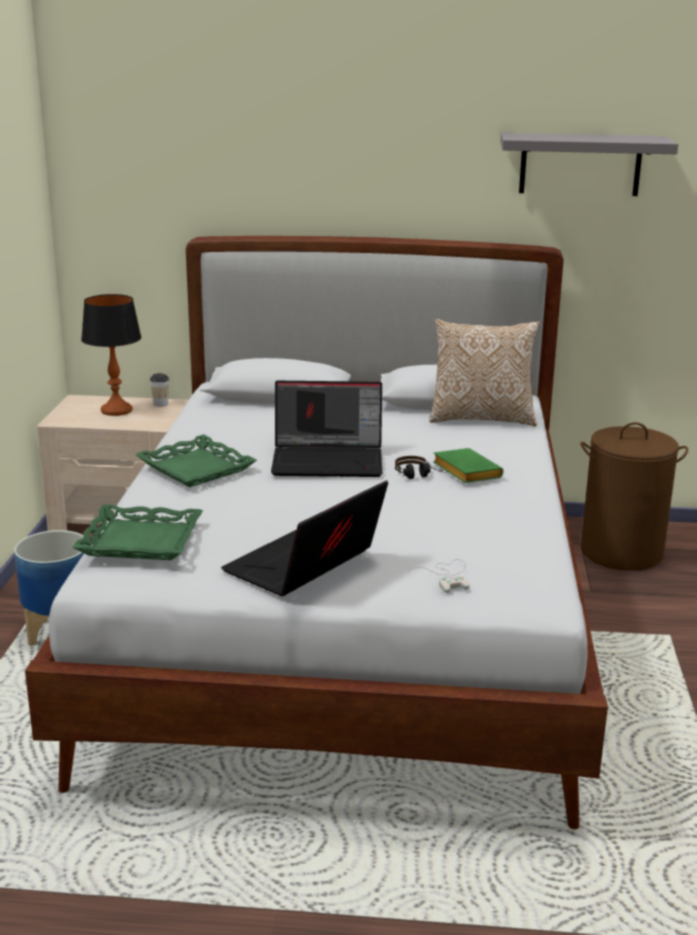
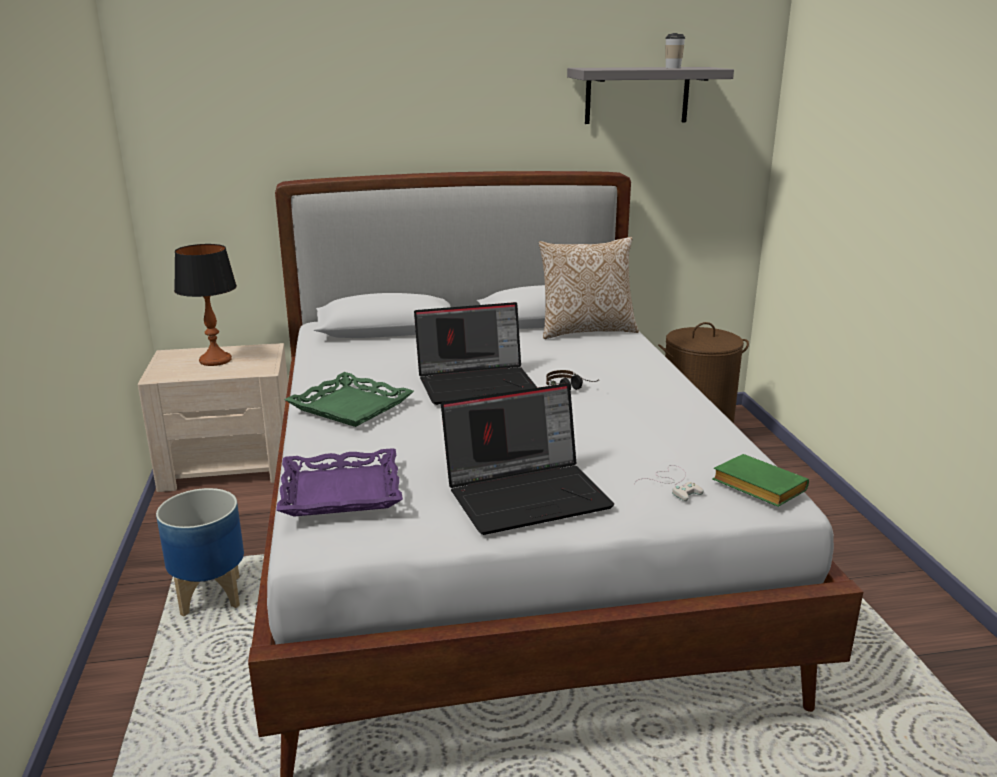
camera: 15 degrees left, 0 degrees up
(140, 541) = (340, 492): green tray -> purple tray
(161, 404) = (257, 350): cup -> cup (673, 68)
(304, 566) = (528, 494): laptop -> laptop turned 135 degrees counterclockwise
(464, 471) = (609, 379): green book -> green book (755, 487)

